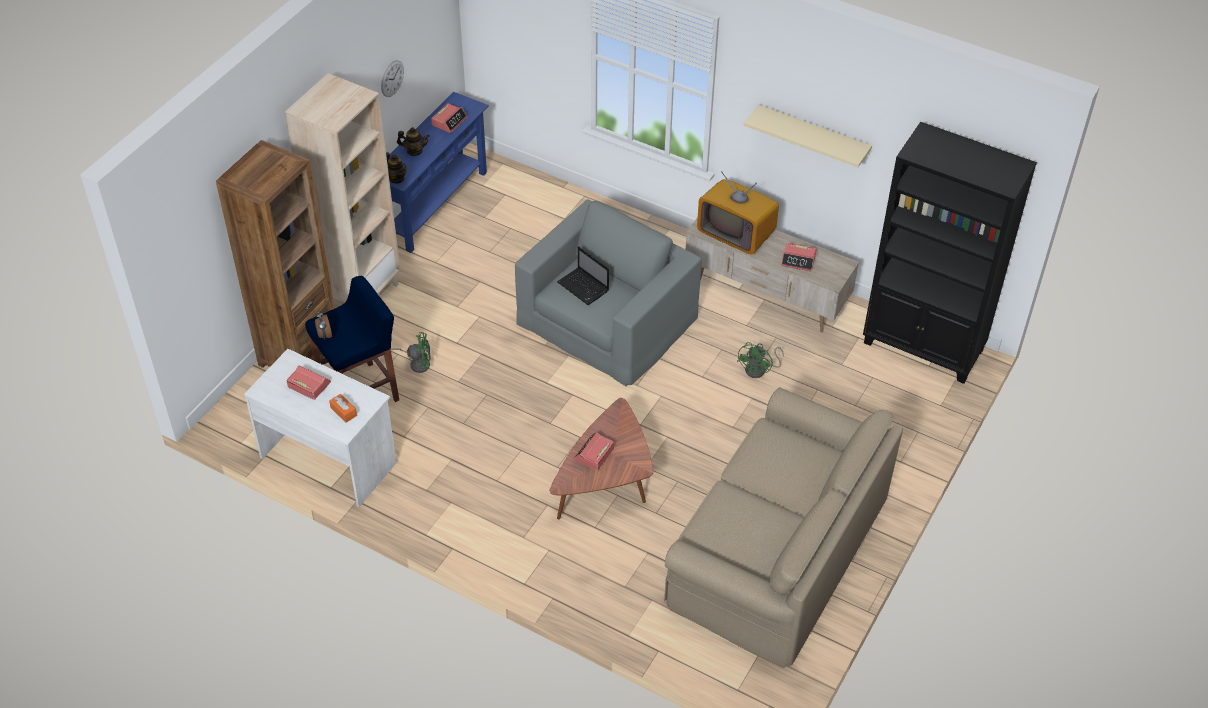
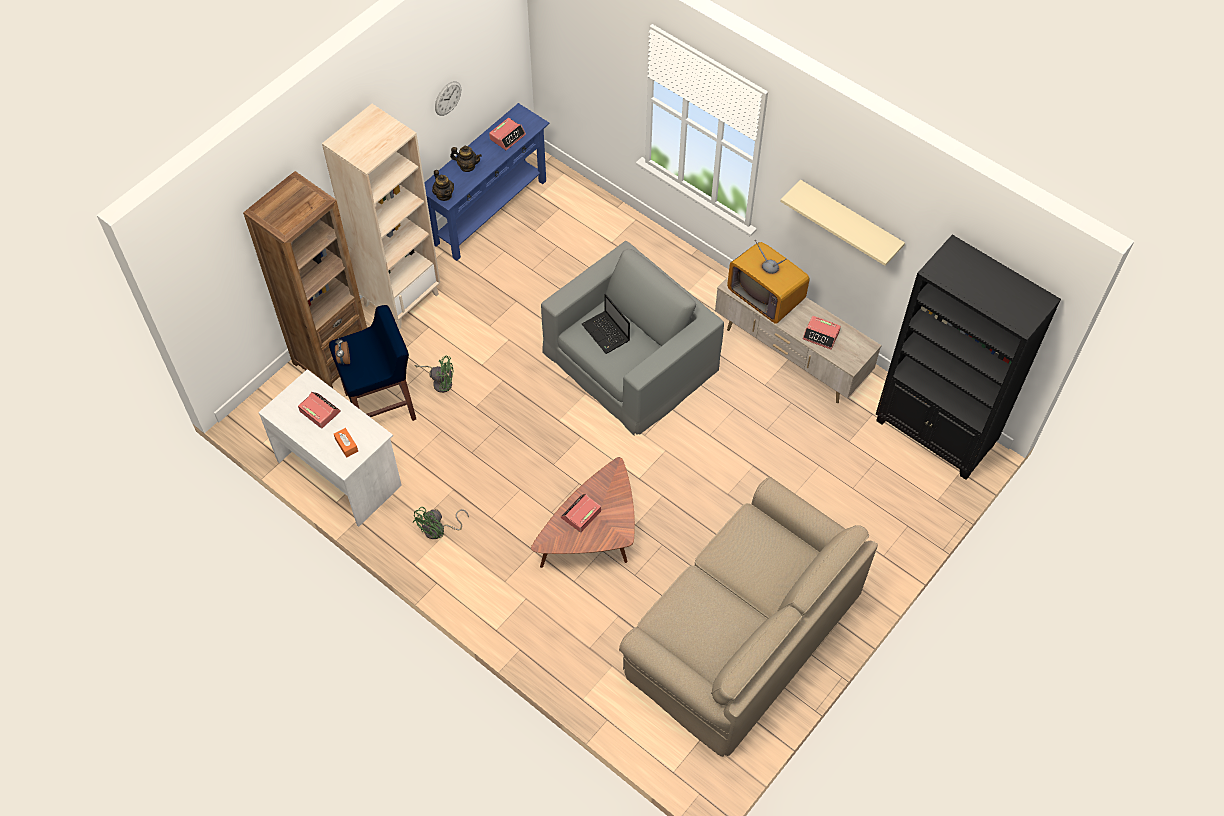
camera: 10 degrees right, 10 degrees up
(759, 370) = (766, 436): green fan -> green fan (439, 530)

